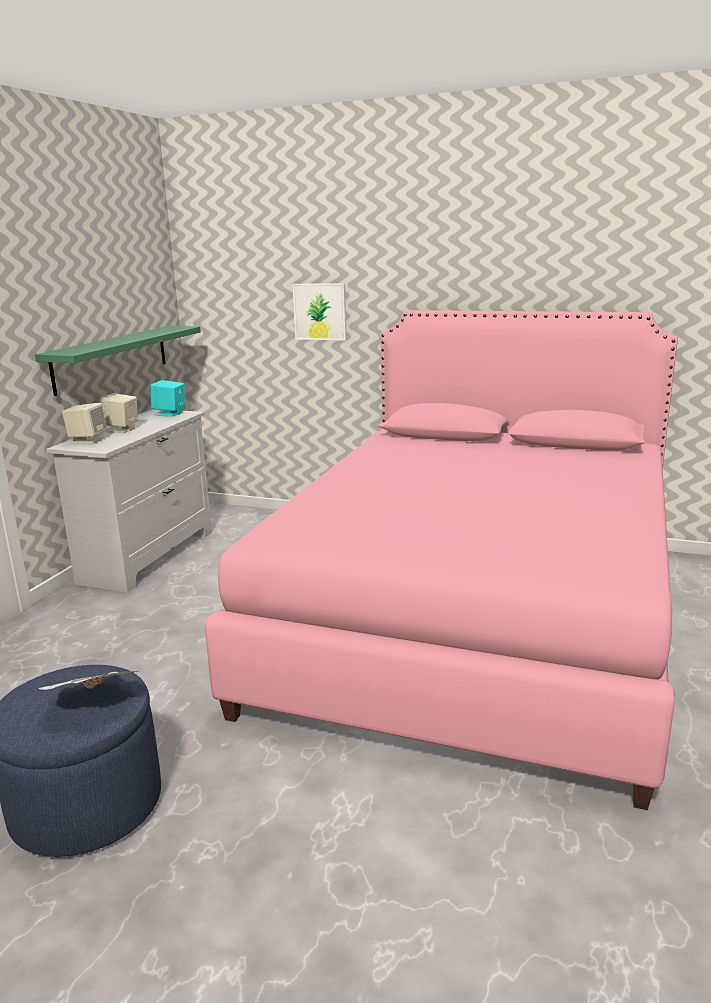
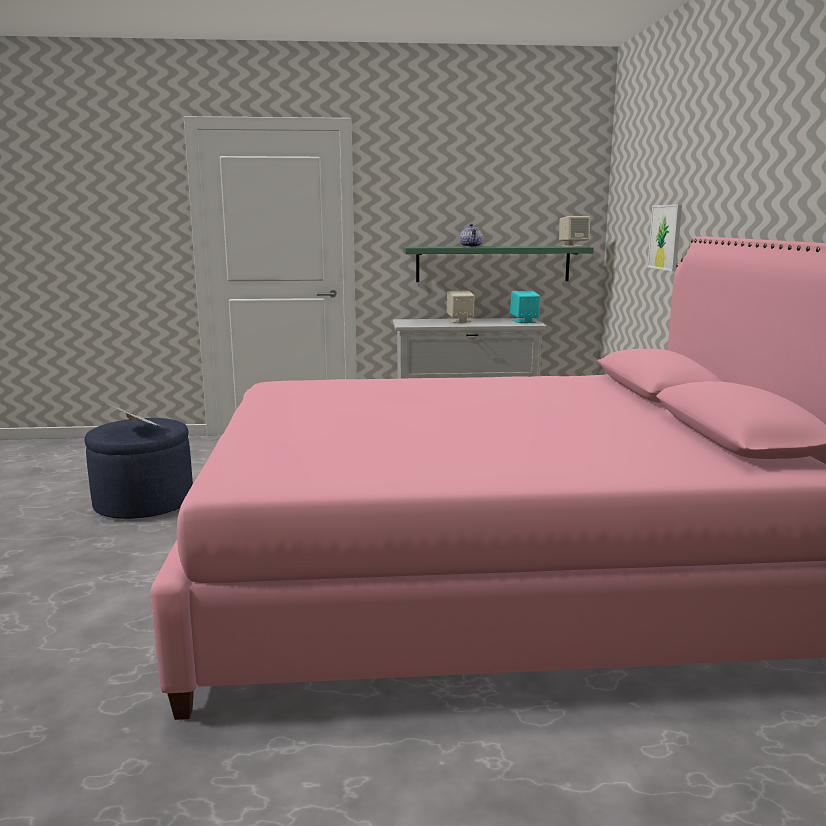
camera: 65 degrees right, 5 degrees down
(87, 440) = (422, 321): beige speaker -> beige speaker (573, 246)
(109, 342) = (471, 246): none -> teapot

